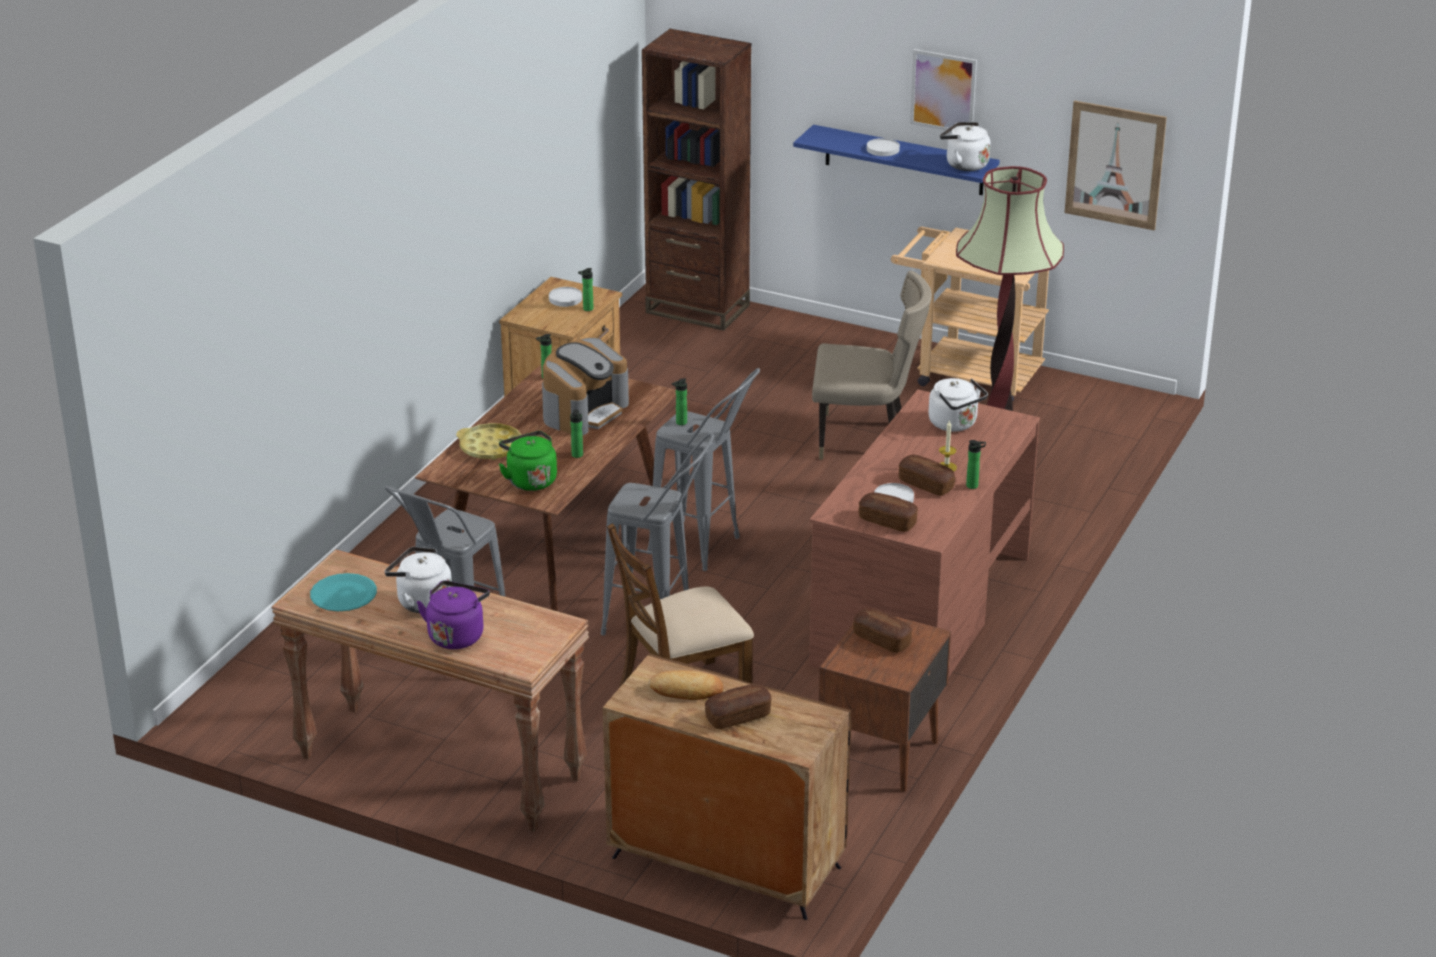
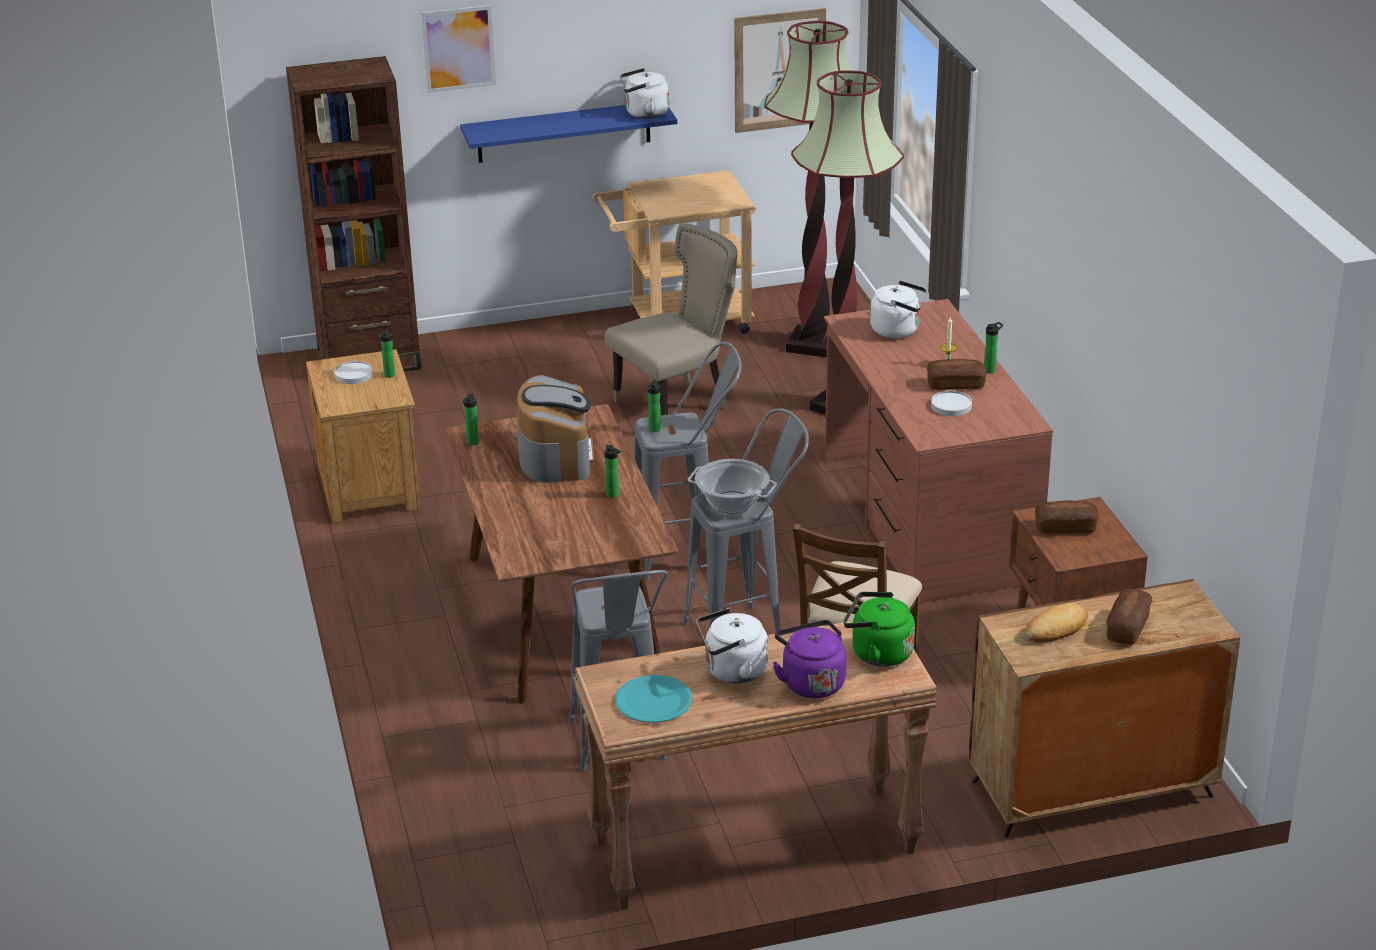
camera: 40 degrees left, 0 degrees up
(491, 447) = (525, 523): yellow tray -> none
(530, 480) = (607, 534): green kettle -> green kettle (877, 653)
(646, 499) = (732, 503): none -> cooking pot
(882, 149) = (556, 124): white plate -> none
(887, 521) = (976, 425): bread -> none
(943, 92) = (599, 48): picture -> picture (458, 48)
(1048, 436) = (813, 344): none -> floor lamp

